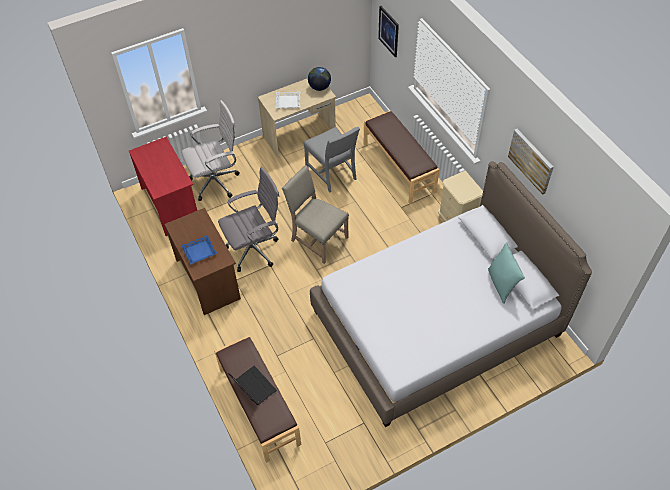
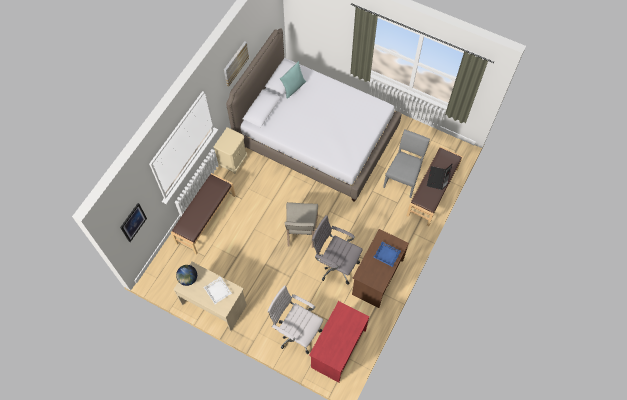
camera: 125 degrees left, 10 degrees up
(333, 173) = (238, 257): grey chair -> grey chair (403, 178)

